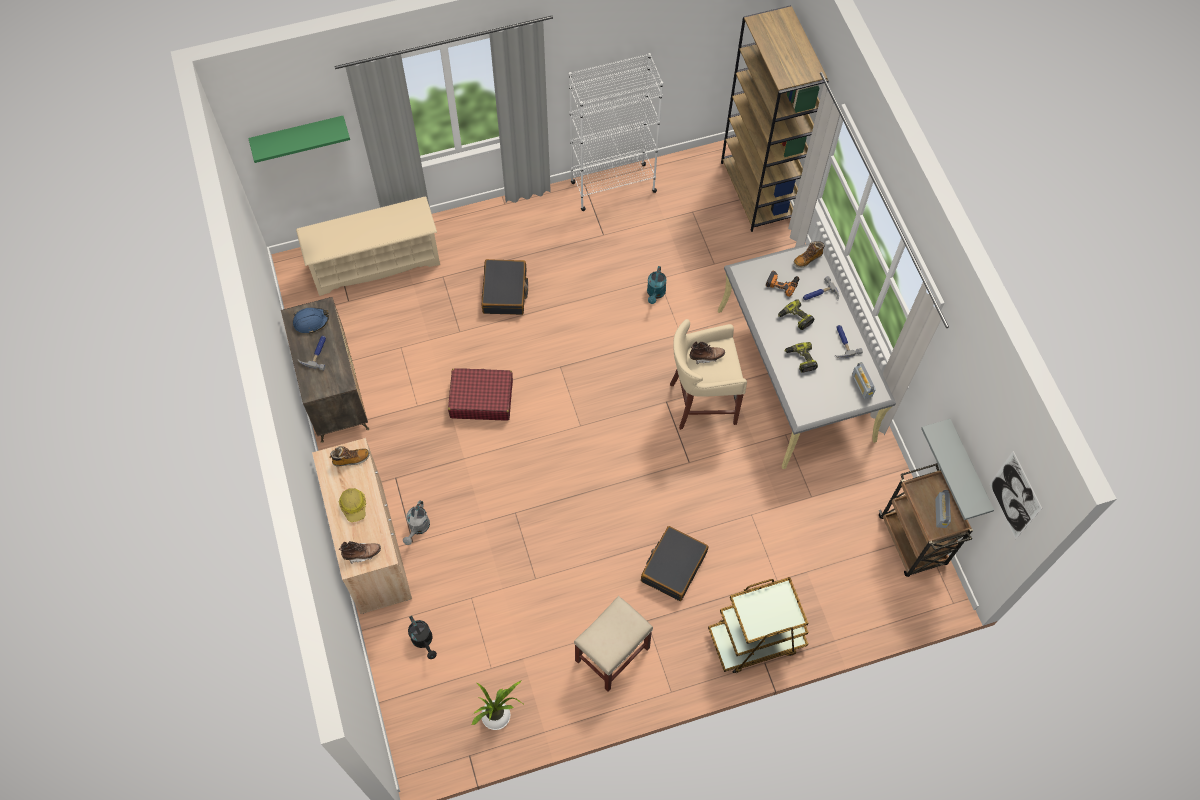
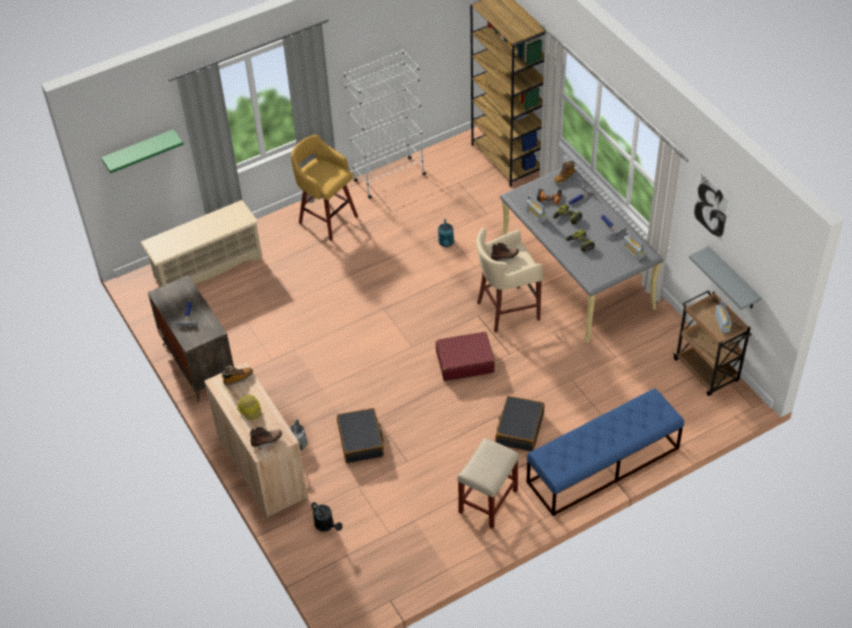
camera: 10 degrees left, 15 degrees down
(311, 321) = (175, 295): blue hard hat -> none
(481, 399) = (324, 344): red suitcase -> red suitcase (464, 362)
(498, 715) = (406, 565): potted plant -> none
(505, 292) = (322, 266): black suitcase -> black suitcase (361, 440)
(526, 228) = (327, 218): none -> yellow stool
(755, 639) = (602, 465): brown cart -> blue bench
(759, 305) = (536, 215): none -> radio
(1014, 495) = (773, 270): picture -> picture (711, 207)

